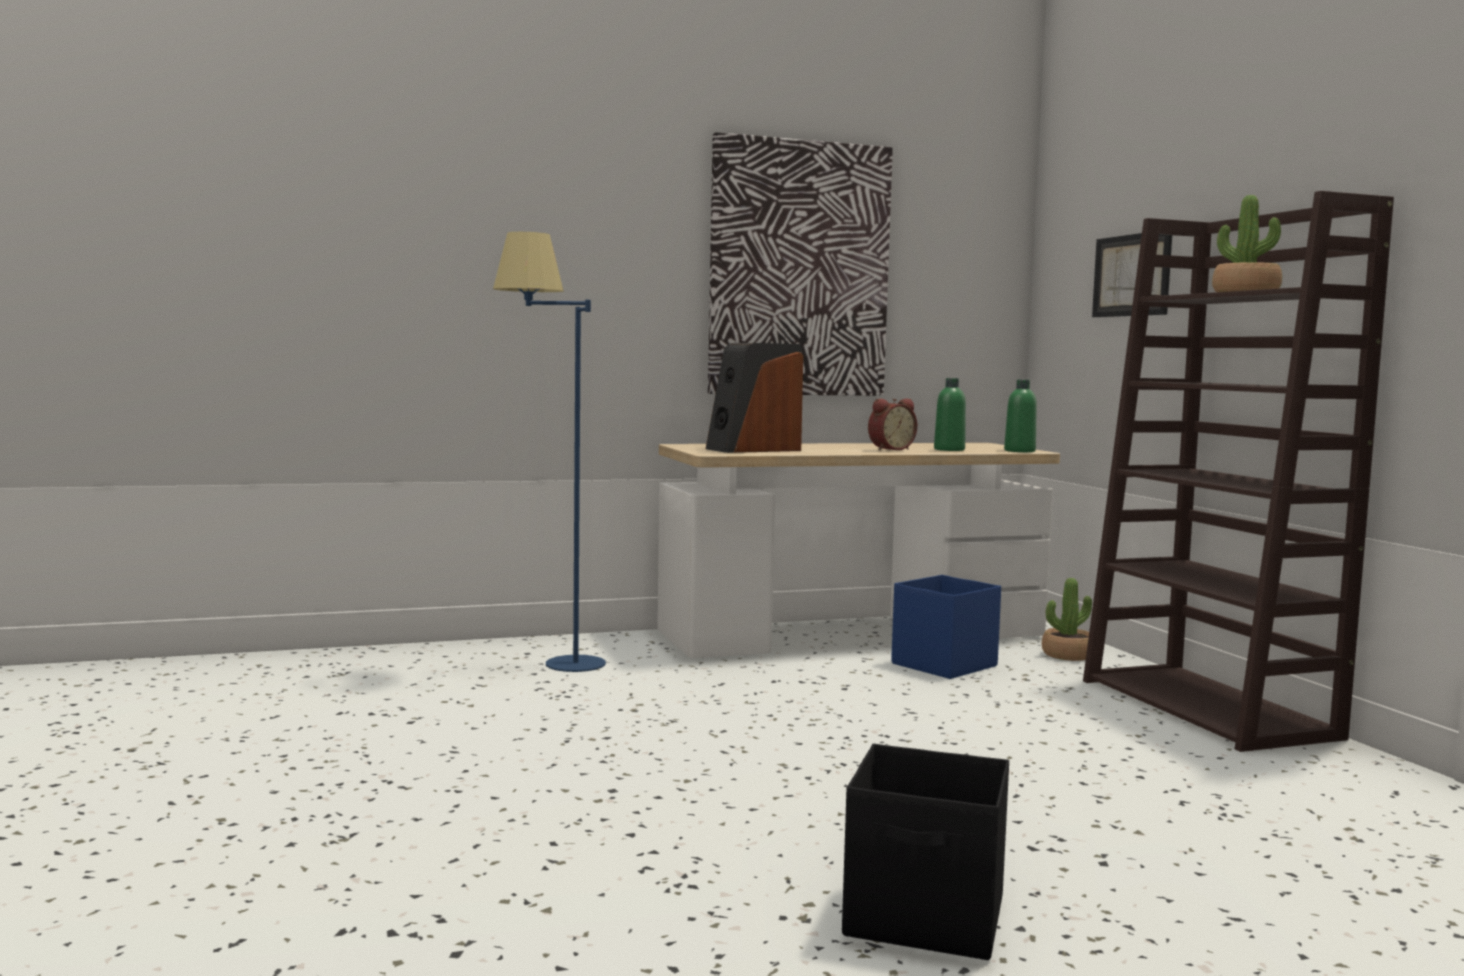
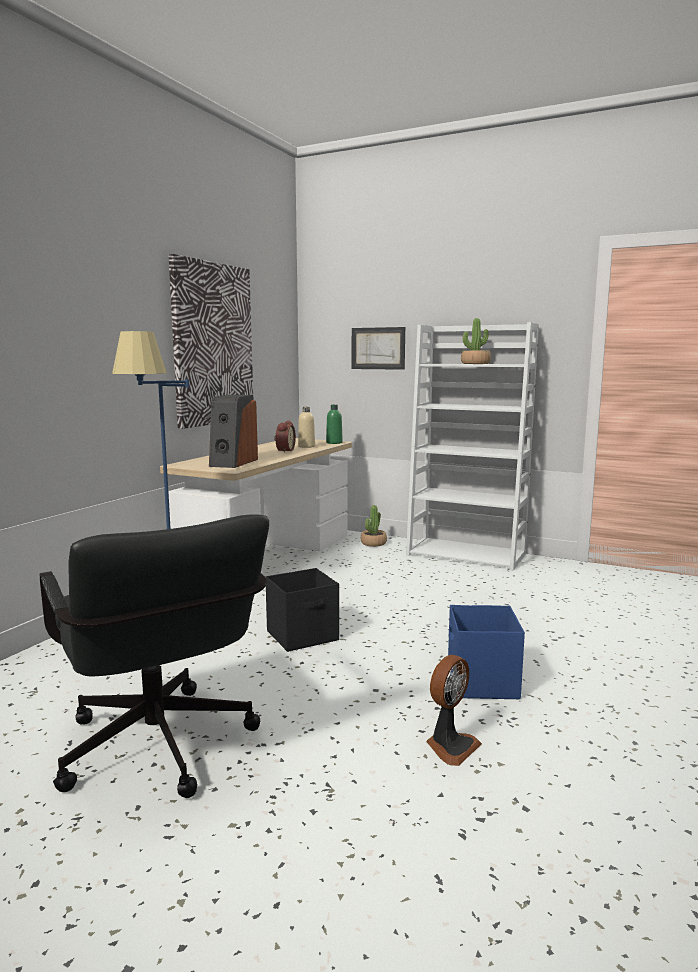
camera: 45 degrees left, 5 degrees up
(306, 751) = (161, 753): none -> black office chair
(542, 869) = (450, 746): none -> fan
(927, 918) = (597, 686): black storage box -> black storage box (303, 636)
(942, 665) = (342, 564): blue storage box -> blue storage box (481, 683)
(949, 449) = (306, 446): green bottle -> beige bottle
(1209, 709) = (467, 554): brown bookcase -> white bookcase

